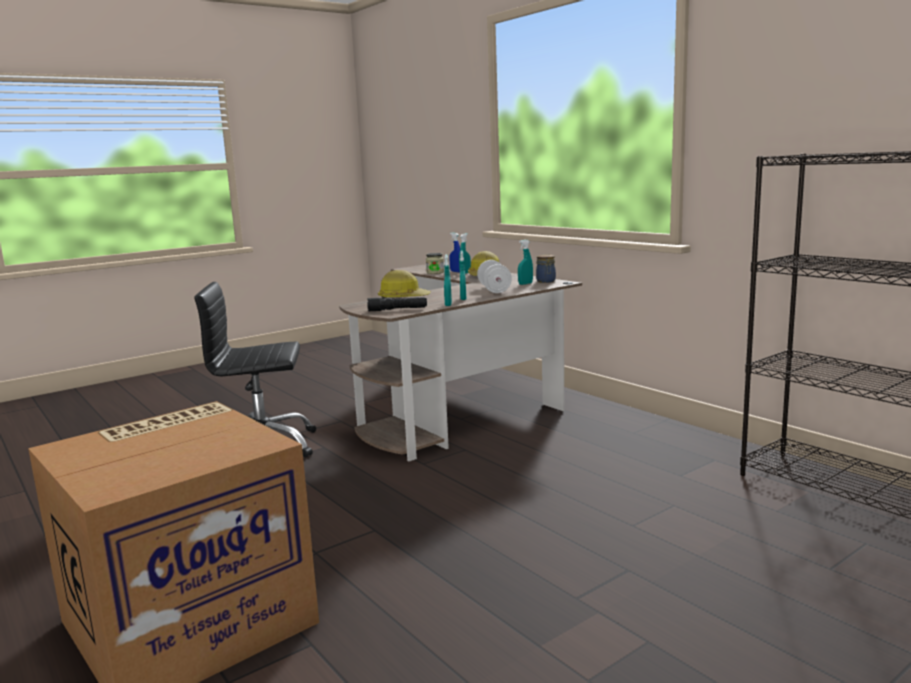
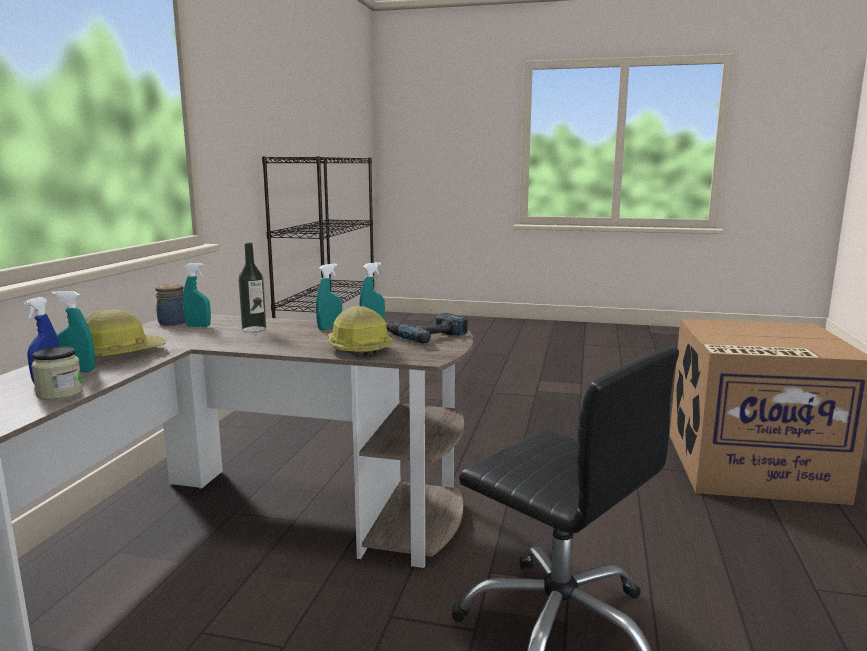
camera: 130 degrees left, 0 degrees up
(397, 310) = (426, 335): black flashlight -> power drill
(494, 289) = (254, 329): white dumbbell -> bottle

